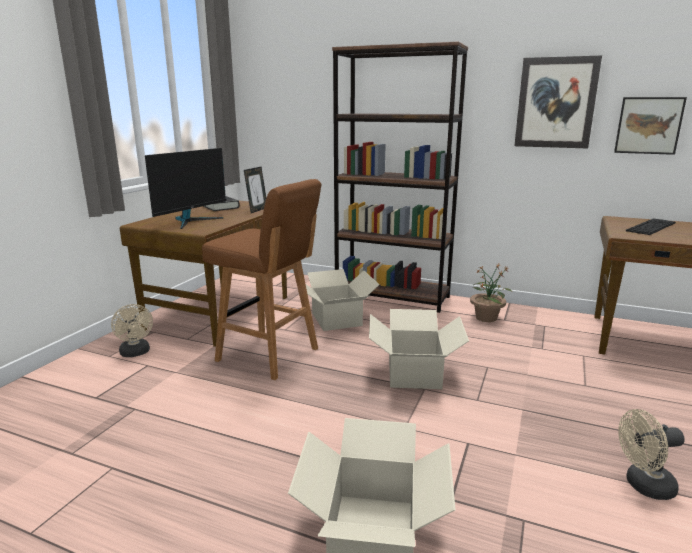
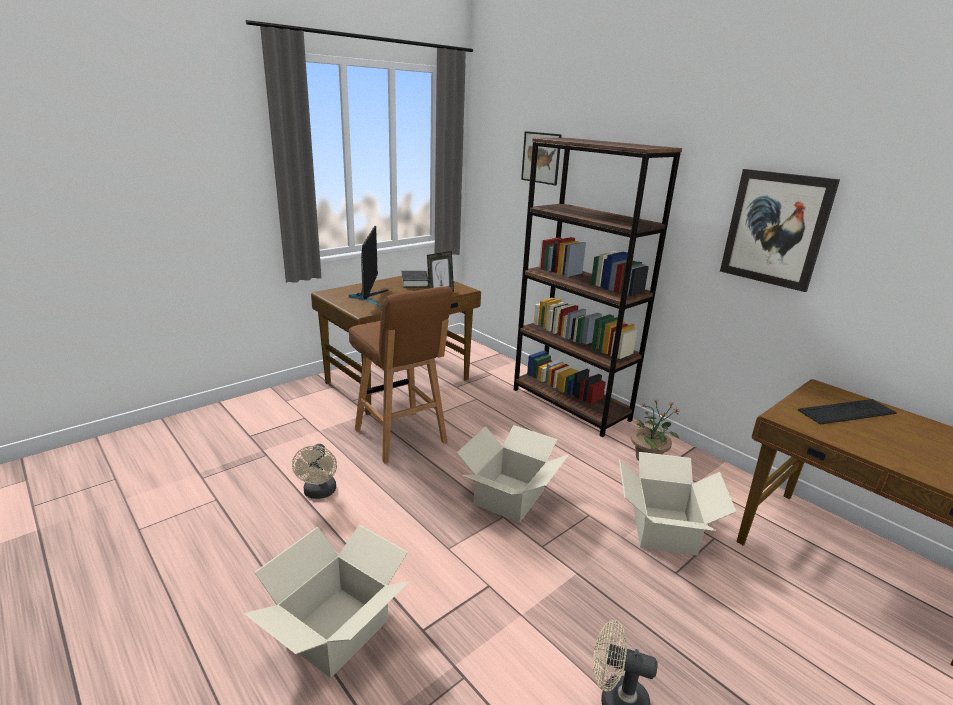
camera: 25 degrees right, 5 degrees up
(136, 353) = (305, 404): beige fan -> beige fan (319, 493)
(191, 221) = (369, 297): monitor -> monitor turned 60 degrees counterclockwise
(336, 319) = (491, 416): cardboard box -> cardboard box (663, 529)
(648, 125) = (889, 279): picture -> picture (541, 158)

